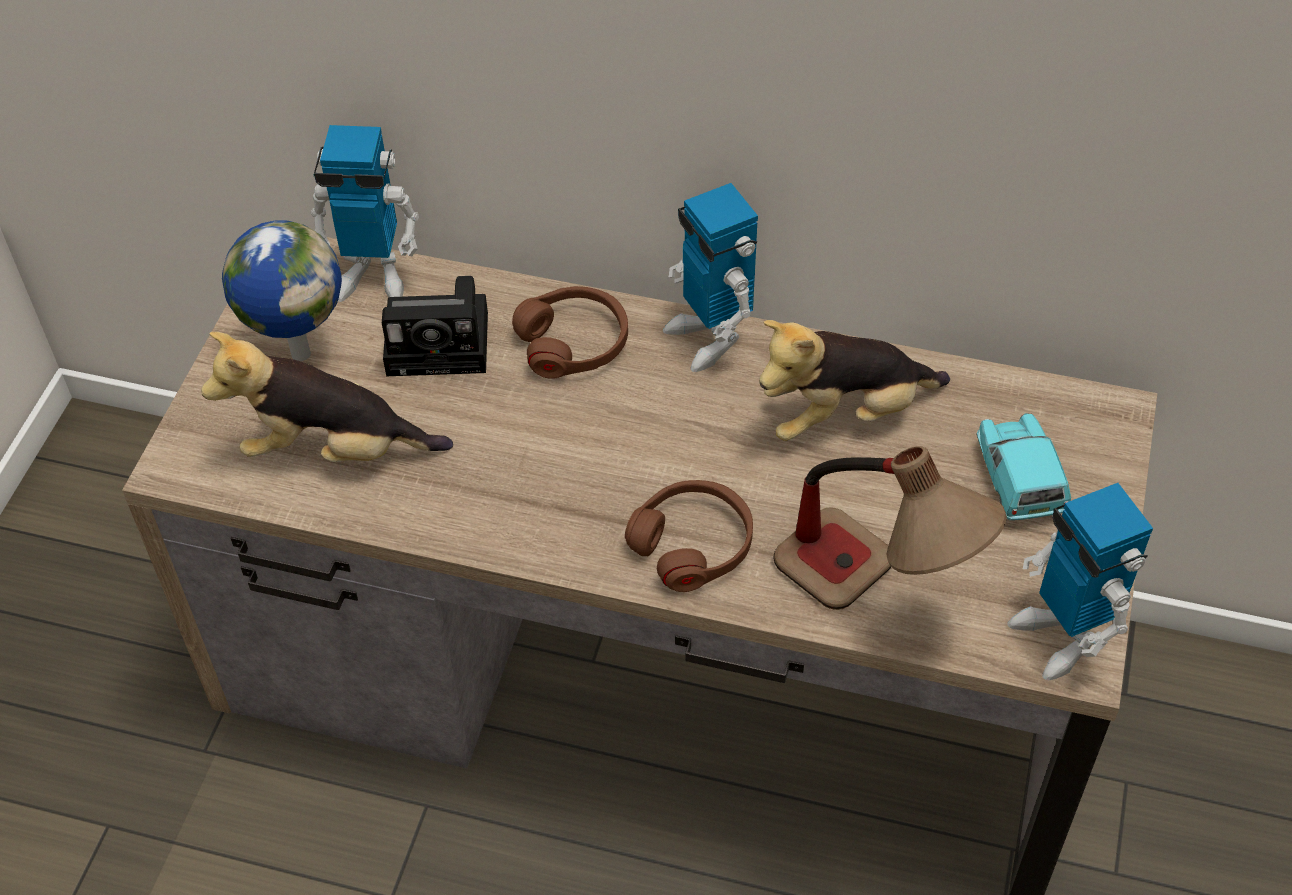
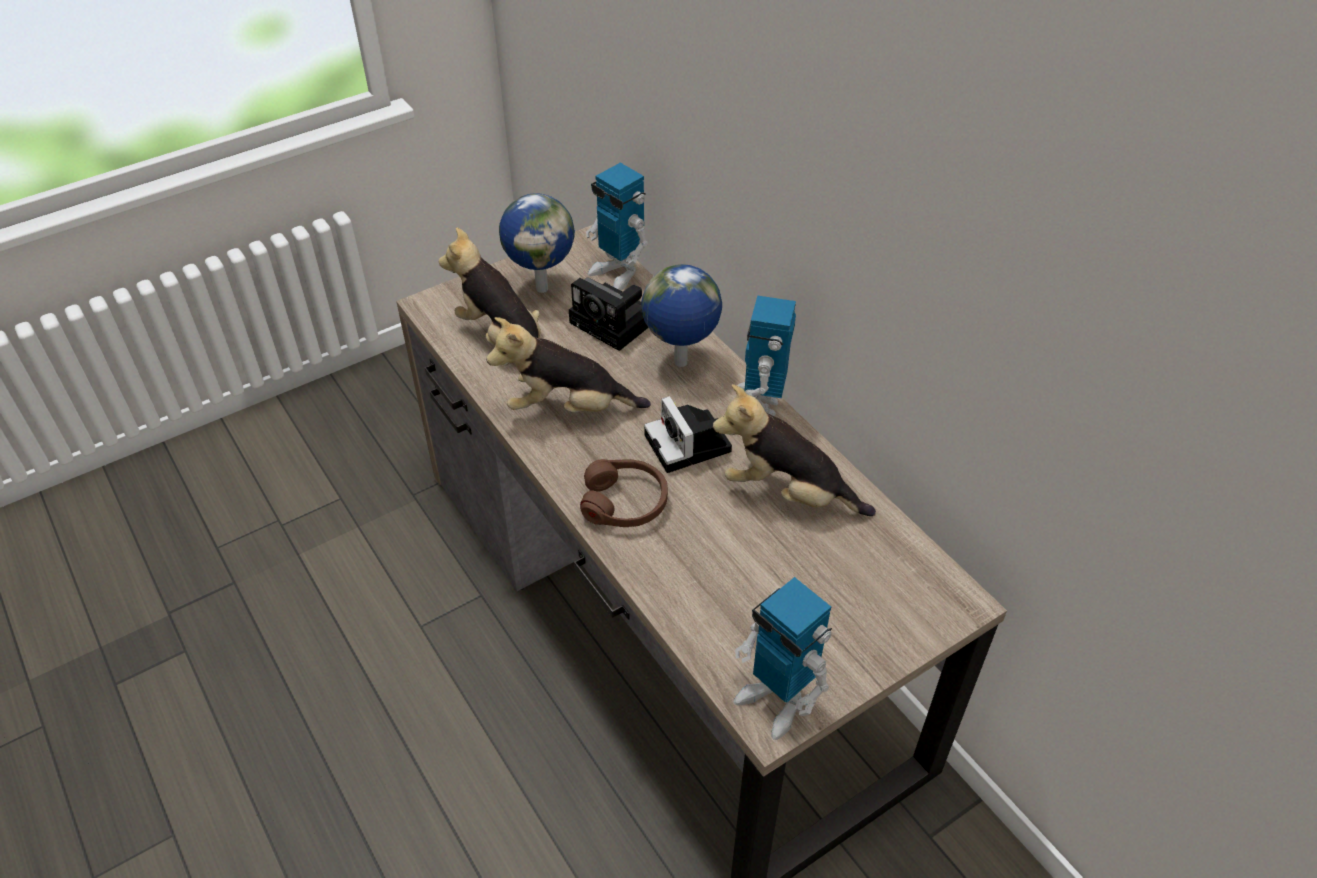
camera: 40 degrees right, 5 degrees down
(506, 480) = (568, 408): none -> plush toy
(573, 343) = (681, 363): brown headphones -> globe
(689, 431) = (690, 445): none -> camera
(878, 594) = (694, 599): table lamp -> none
(1018, 481) = (852, 598): turquoise toy car -> none
(1062, 636) = (776, 701): toy robot -> toy robot turned 60 degrees counterclockwise

